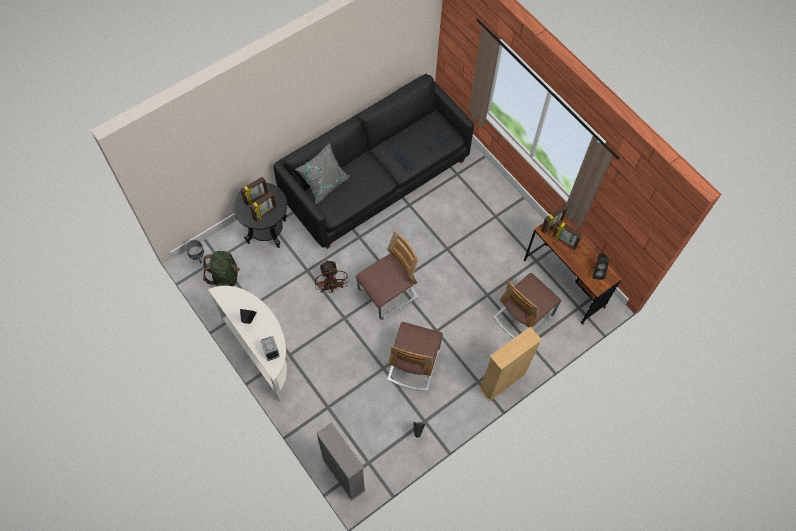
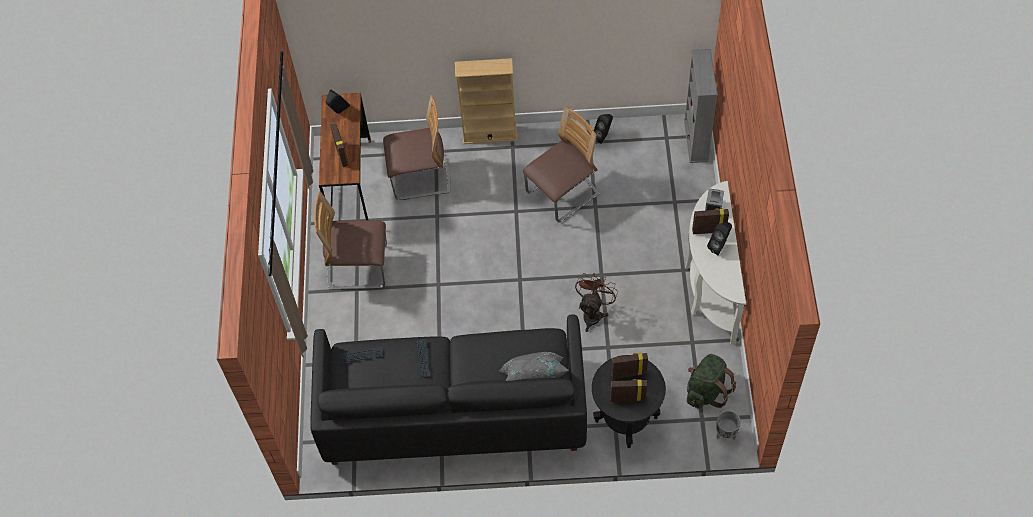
camera: 140 degrees left, 5 degrees down
(387, 294) = (538, 273): chair -> chair (358, 268)
(552, 225) = (338, 175): picture frame -> picture frame (708, 230)

